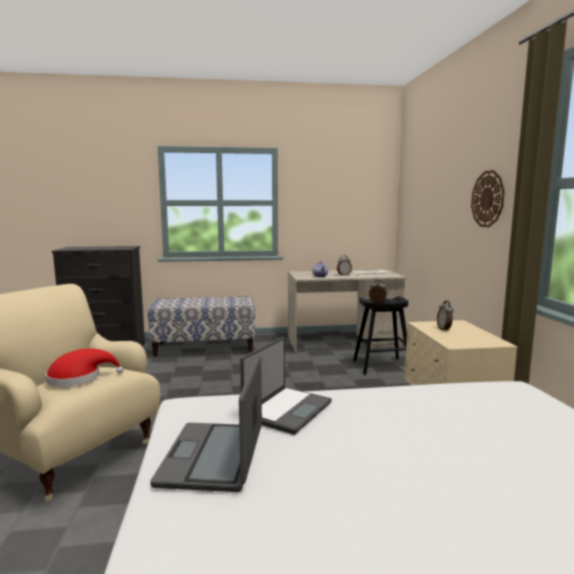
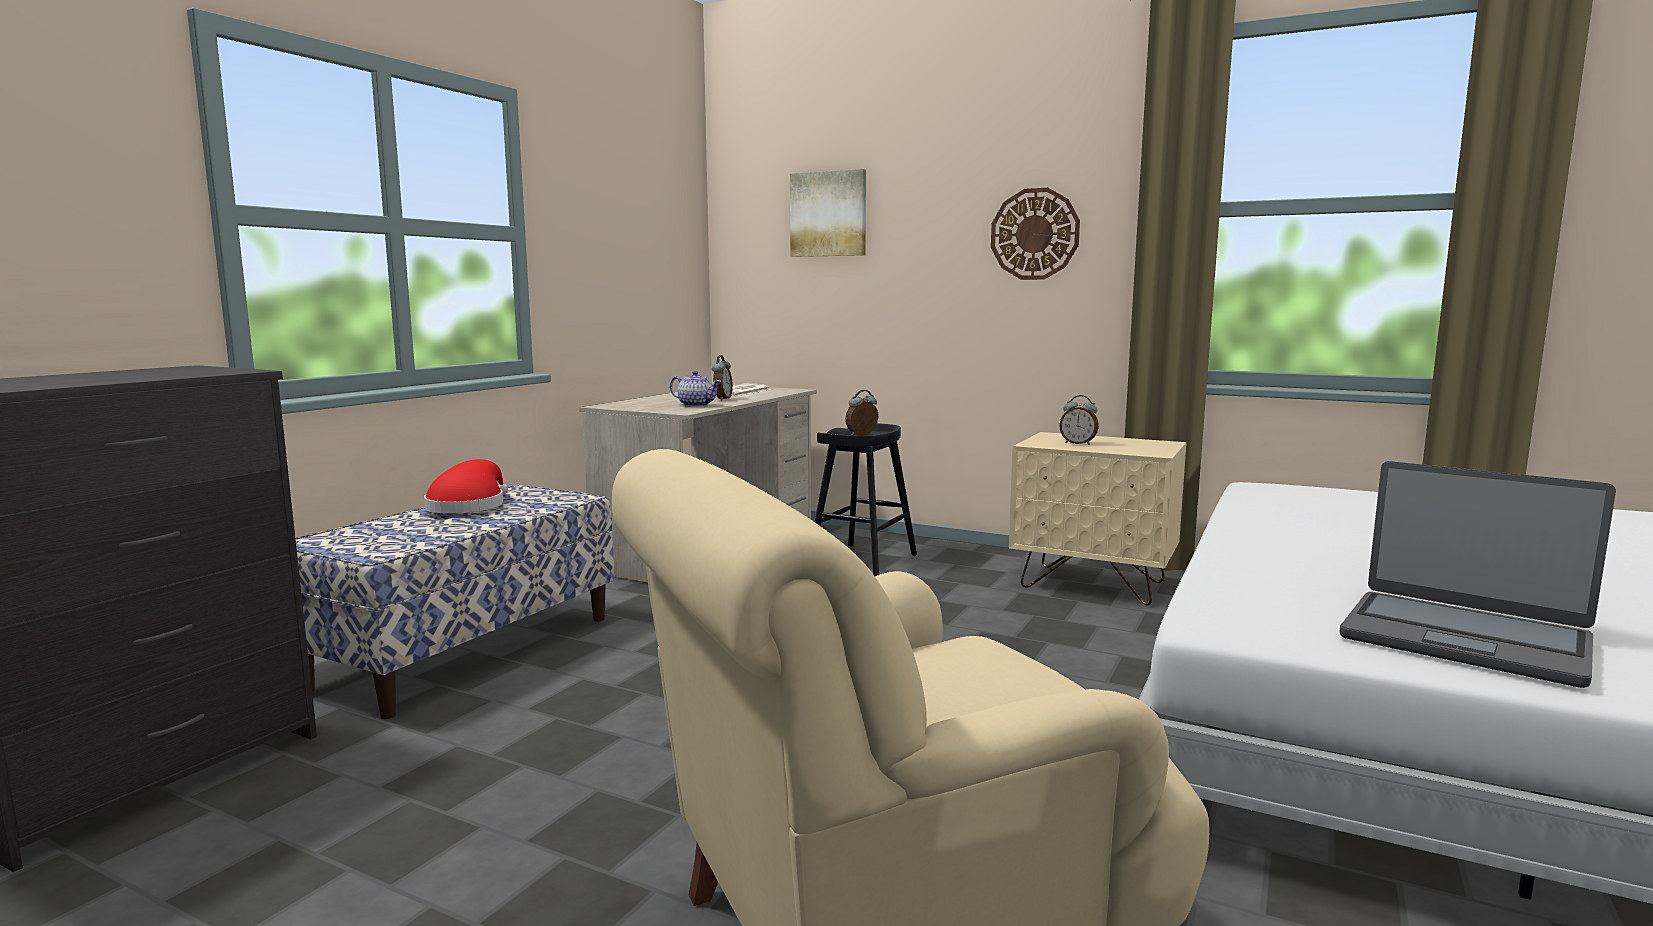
camera: 55 degrees left, 0 degrees up
(79, 378) = (993, 681): red hat -> red hat (469, 506)
(286, 410) = (1292, 574): laptop -> none
(426, 186) = (829, 214): none -> picture

